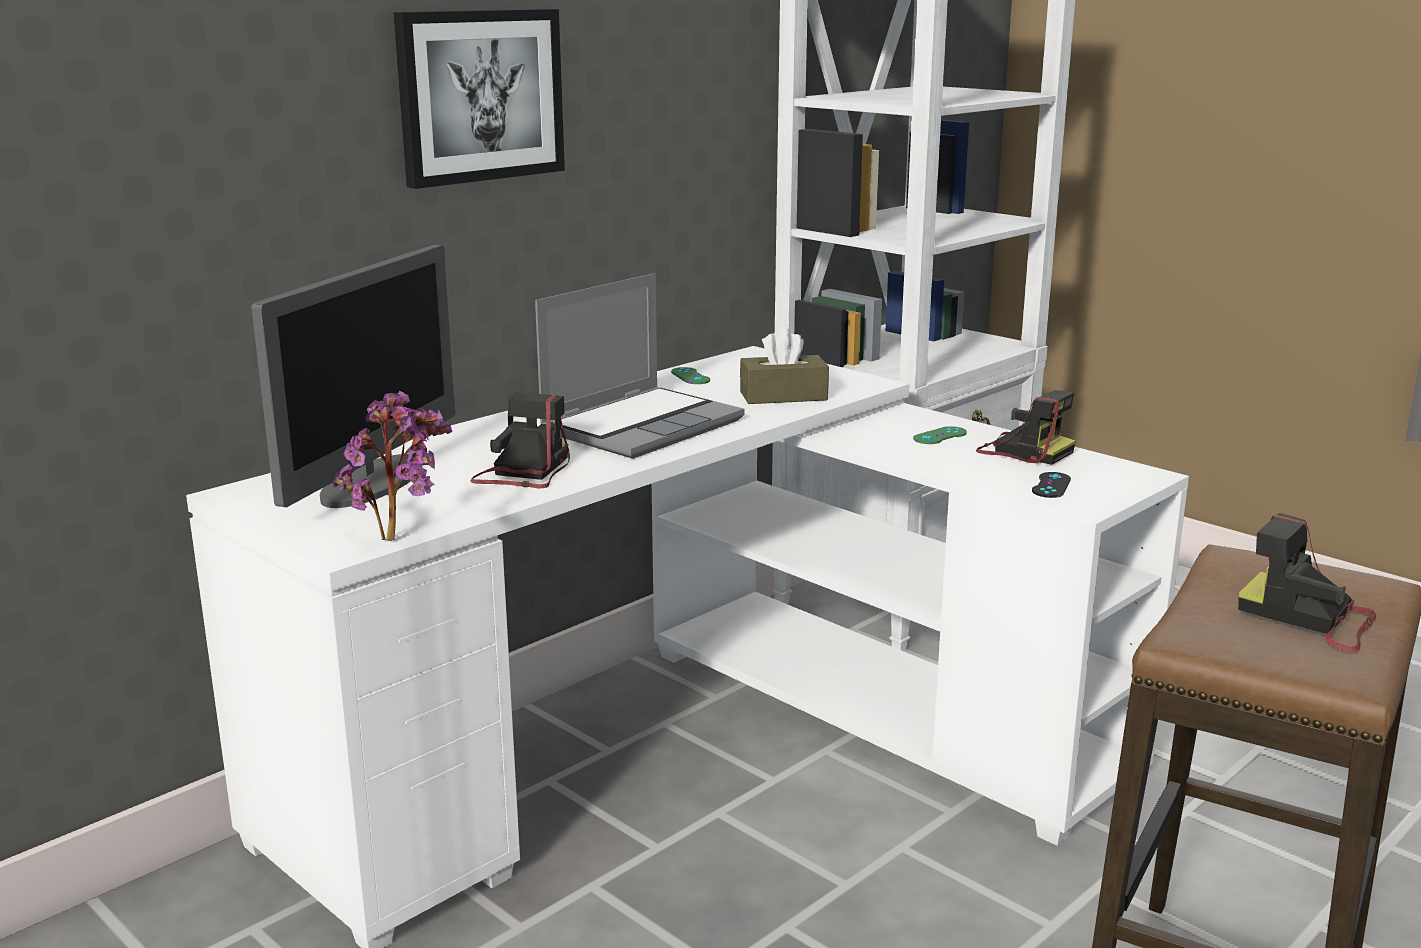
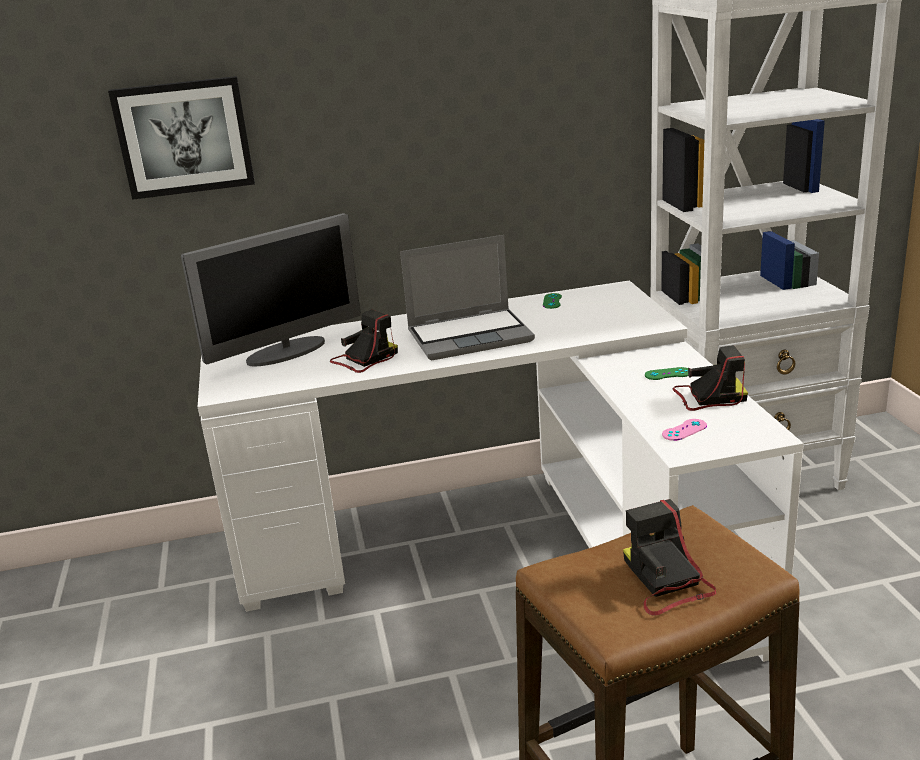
camera: 35 degrees right, 5 degrees up
(400, 539) = (251, 392): potted plant -> none
(479, 95) = (393, 117): picture -> picture (184, 137)
(783, 396) = (586, 326): brown tissue box -> none
(1023, 451) = (708, 397): camera -> camera turned 75 degrees counterclockwise
(1051, 485) = (684, 430): black game controller -> pink game controller

